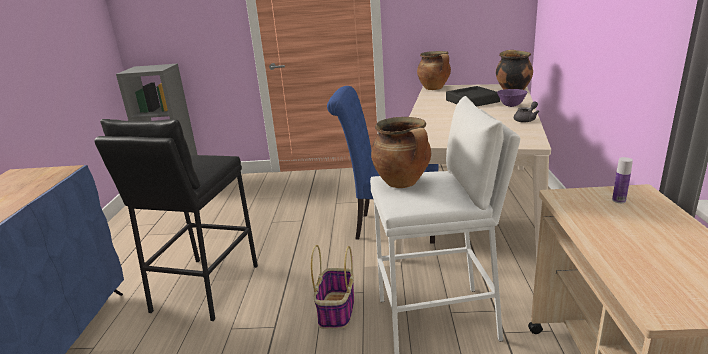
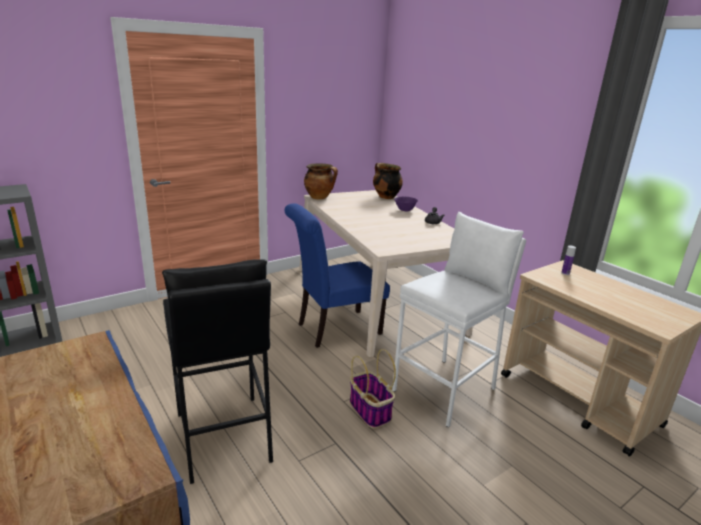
camera: 40 degrees left, 0 degrees up
(403, 183) = (438, 286): cooking pot -> none
(472, 101) = (370, 208): black tray -> none

